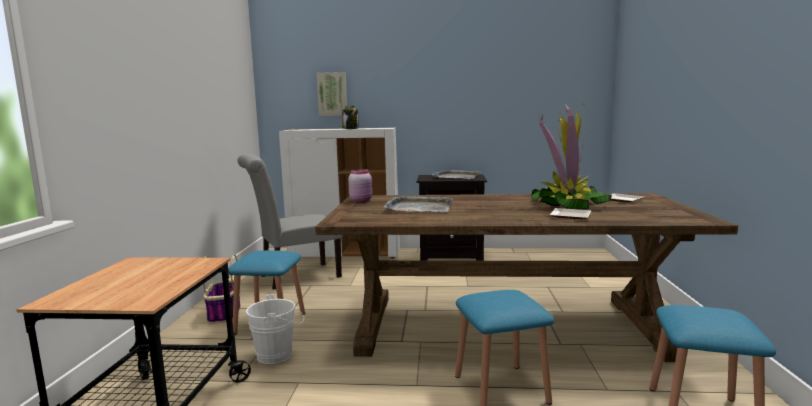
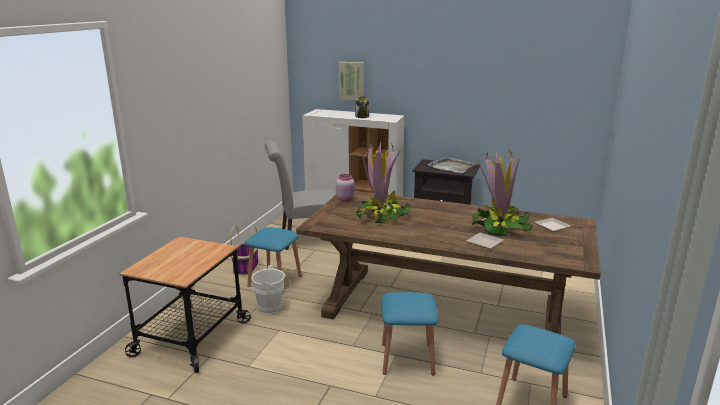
camera: 15 degrees right, 10 degrees up
(419, 208) = (381, 215): grey tray -> potted plant

